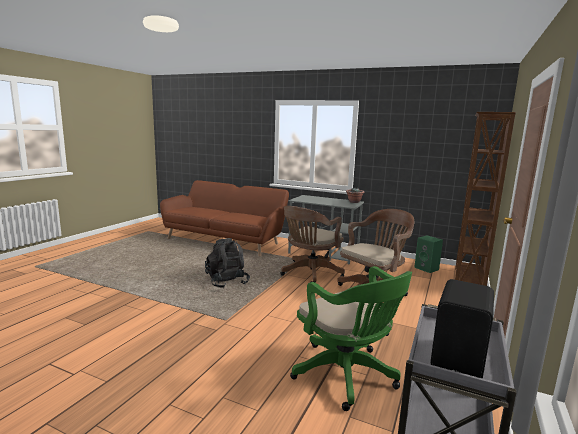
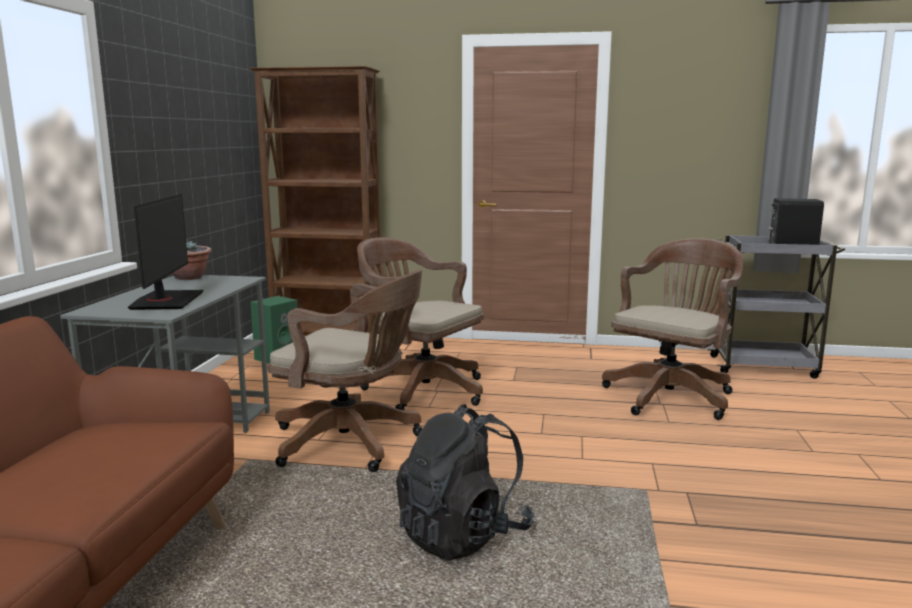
camera: 105 degrees left, 0 degrees up
(314, 200) = (166, 301): none -> monitor
(347, 376) = (671, 395): green office chair -> brown office chair

